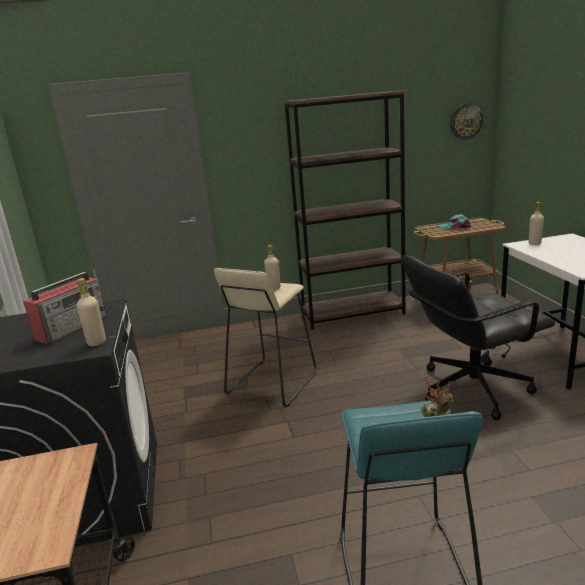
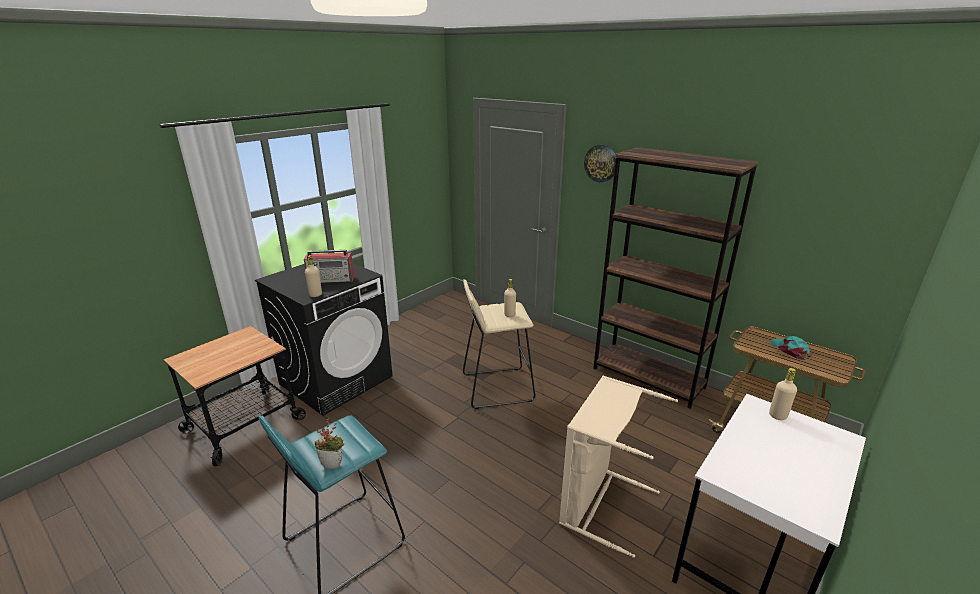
camera: 50 degrees right, 5 degrees up
(465, 121) = (876, 226): wall clock -> wall clock (601, 163)
(471, 388) = (599, 503): black office chair -> beige laundry basket

